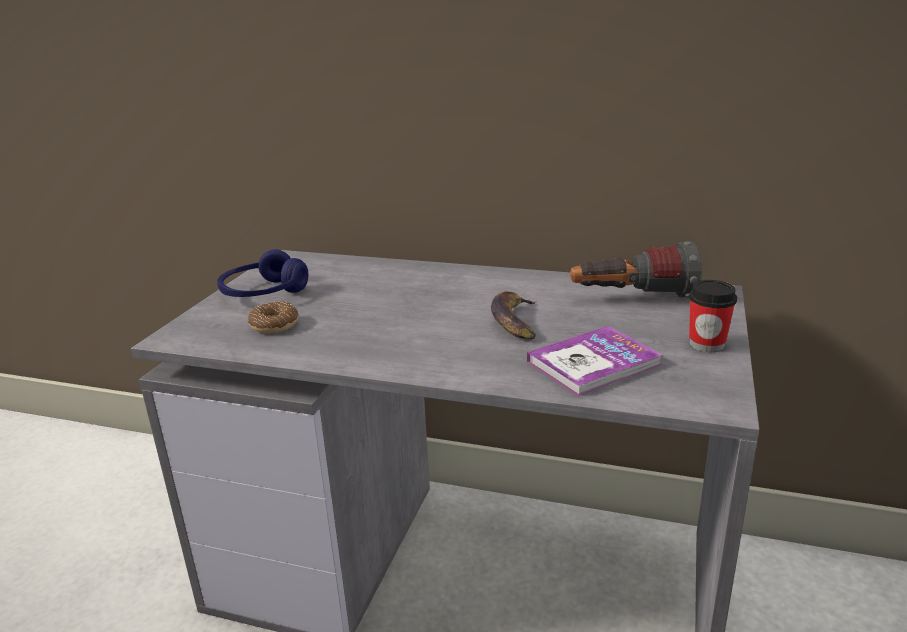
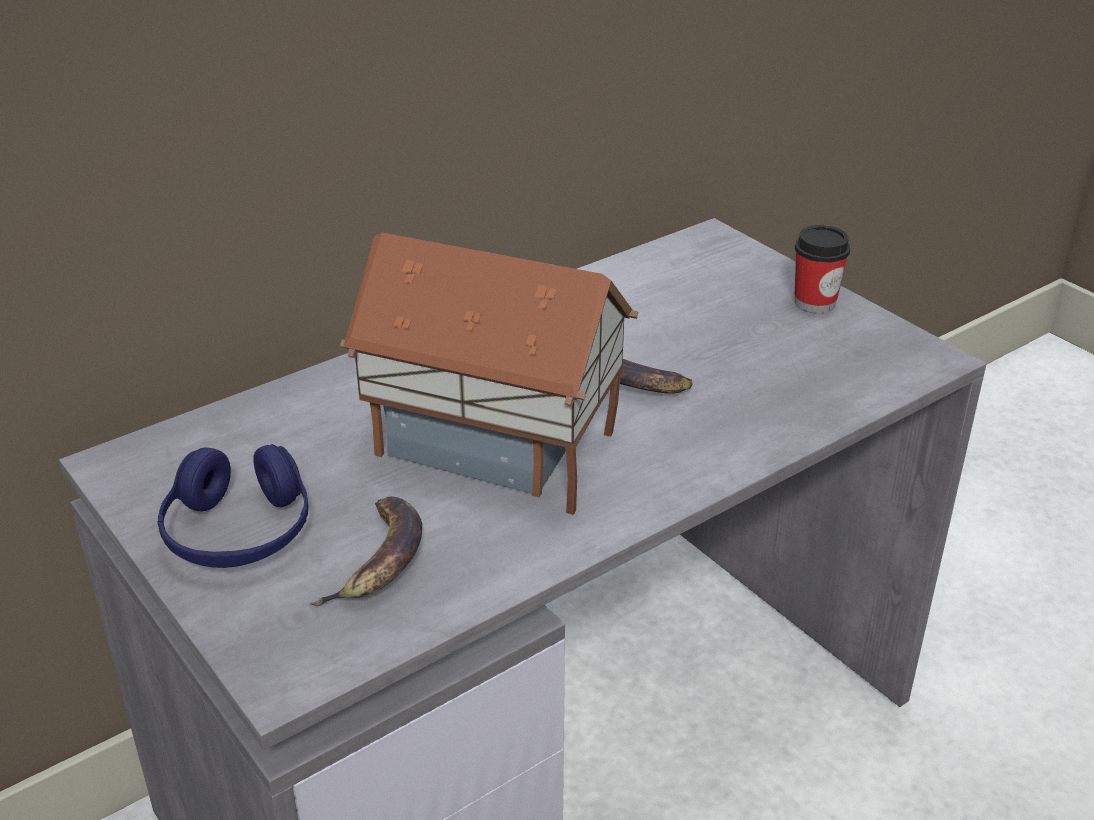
camera: 55 degrees left, 10 degrees up
(274, 325) = (380, 560): donut -> banana
(396, 316) = (494, 450): none -> toy house
(594, 363) = (782, 379): book -> none
(632, 298) = (664, 285): flashlight -> none

